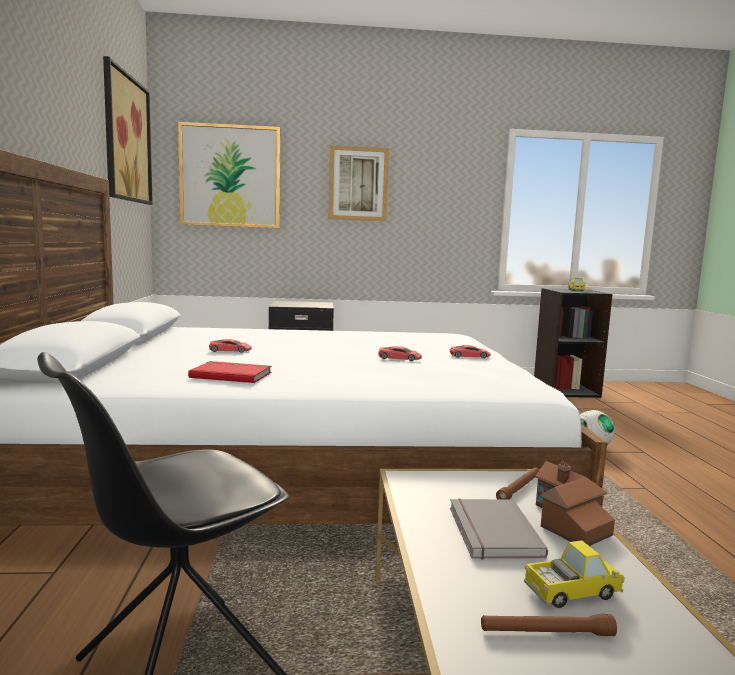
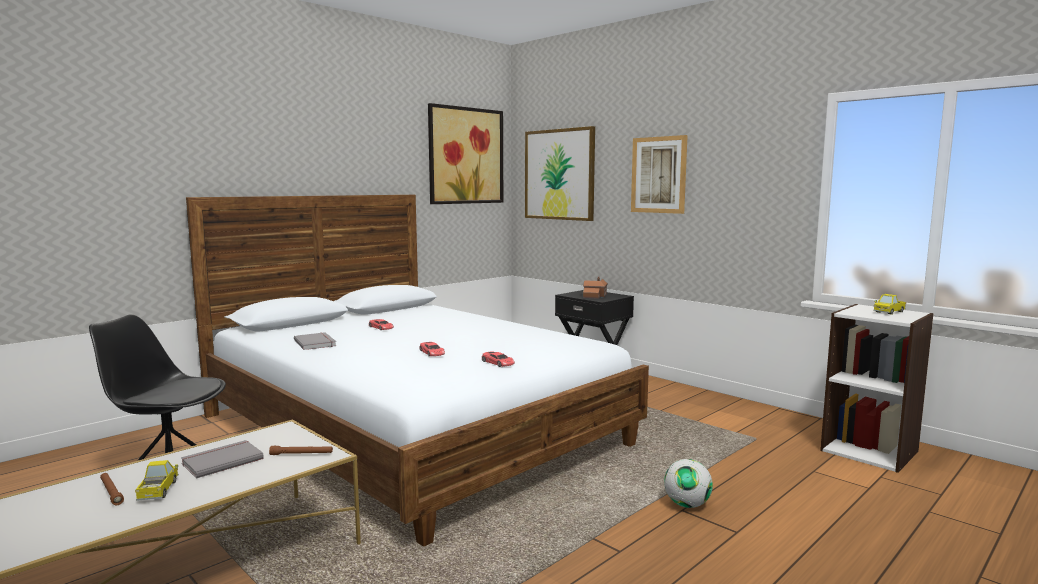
camera: 50 degrees right, 0 degrees up
(231, 374) = (316, 343): red book -> grey book
(565, 390) = (869, 450): black bookcase -> white bookcase
(567, 521) = (257, 474): toy house -> toy house (595, 296)
(572, 592) = (158, 490): toy truck -> toy truck turned 135 degrees counterclockwise

